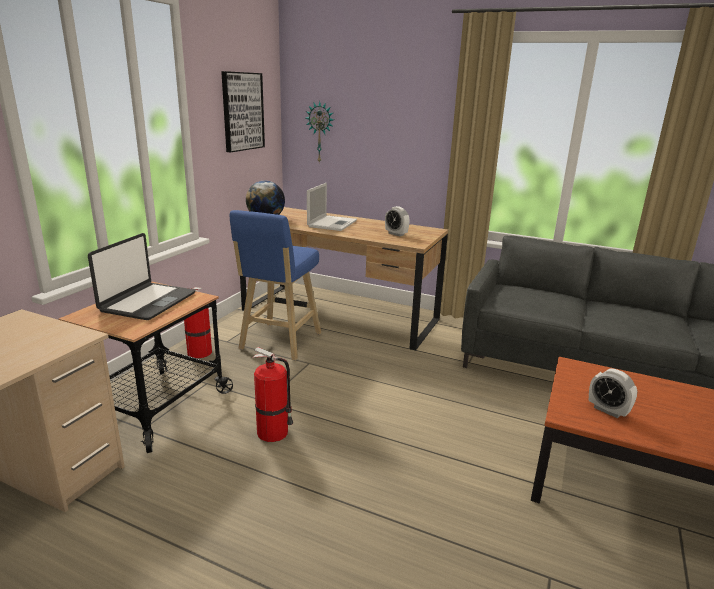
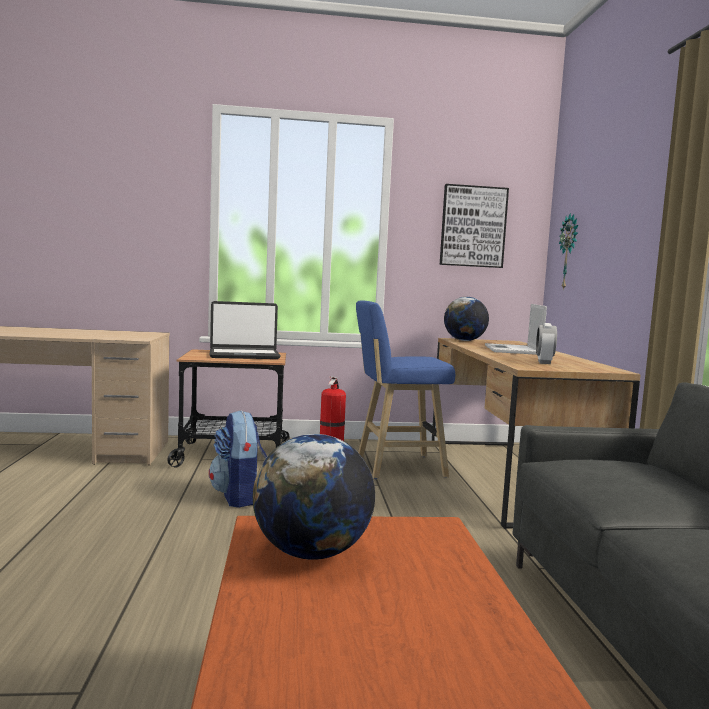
camera: 60 degrees right, 15 degrees down
(274, 432) = (240, 497): fire extinguisher -> backpack
(332, 223) = (513, 350): laptop -> laptop turned 105 degrees clockwise
(608, 410) = (312, 553): alarm clock -> globe

